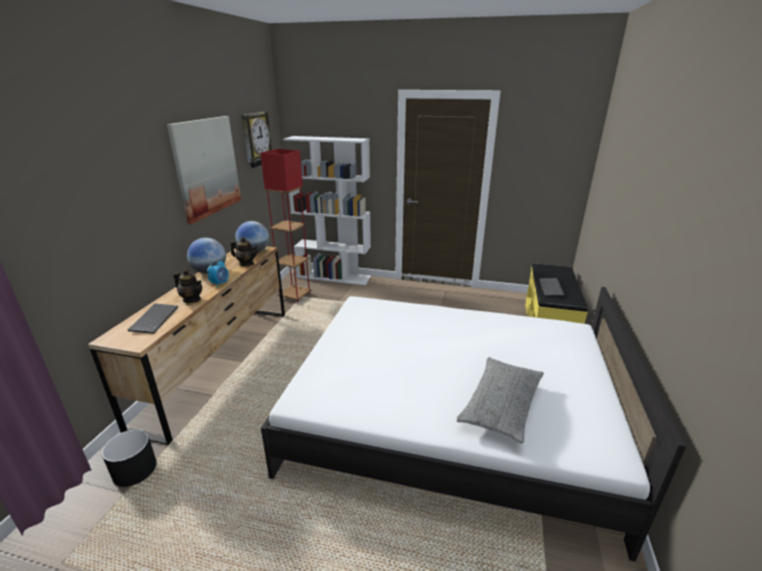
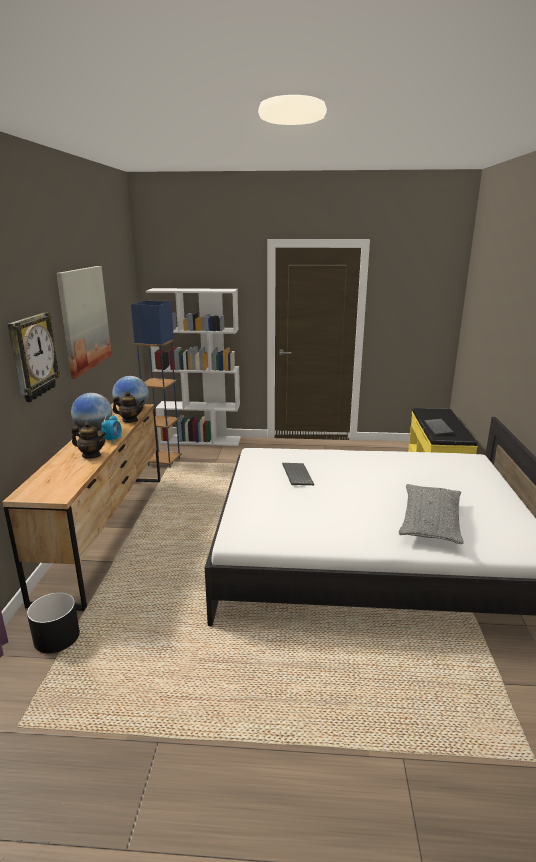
camera: 10 degrees left, 5 degrees down
(154, 319) = (61, 475): keyboard -> keyboard (296, 475)
(256, 139) = (119, 291): wall clock -> wall clock (32, 356)
(295, 296) = (164, 461): red floor lamp -> blue floor lamp

